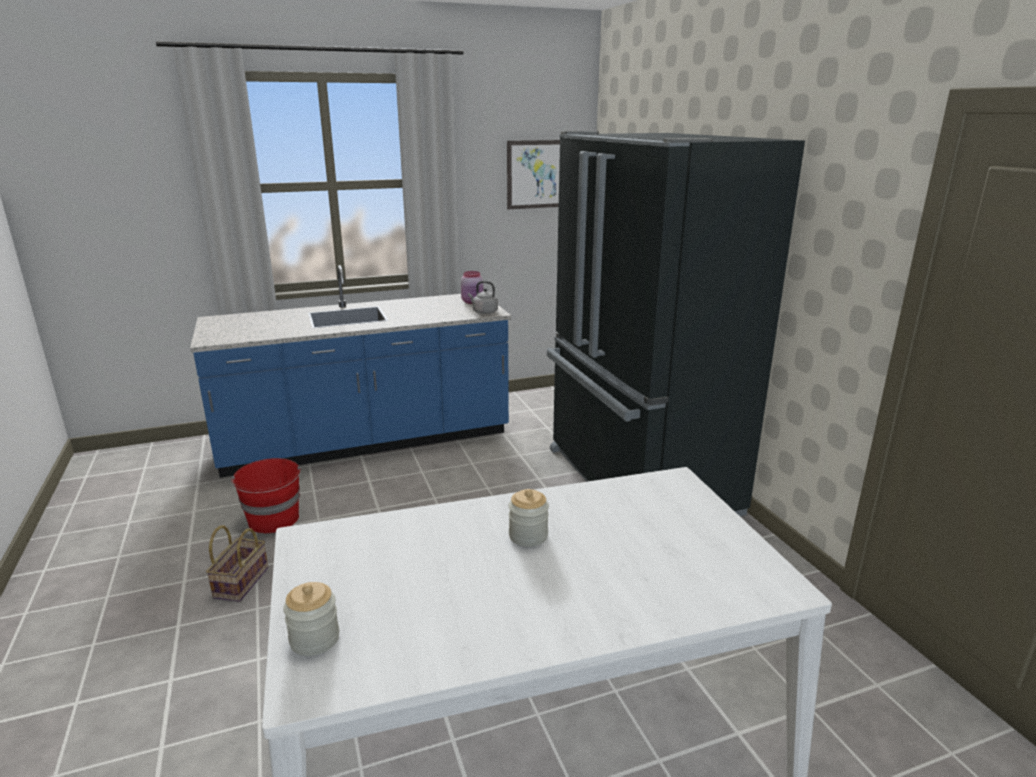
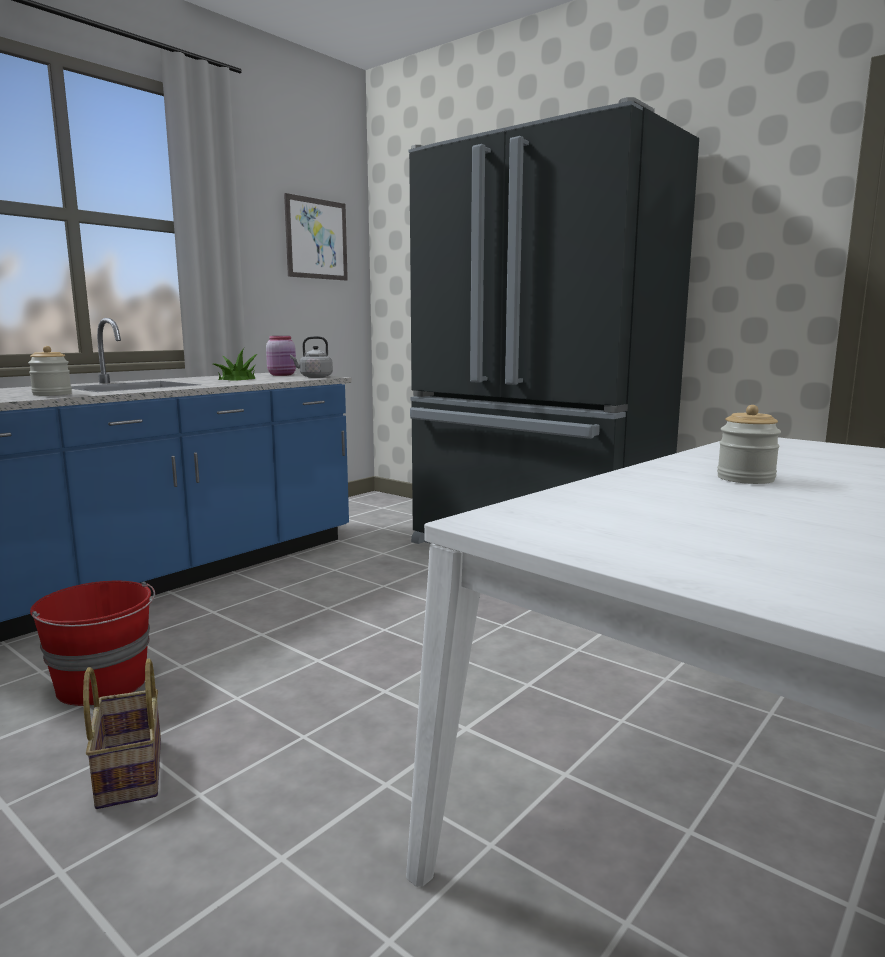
camera: 30 degrees left, 10 degrees down
(314, 639) = (772, 585): jar -> jar (52, 394)
(429, 309) = (237, 379): none -> potted plant

